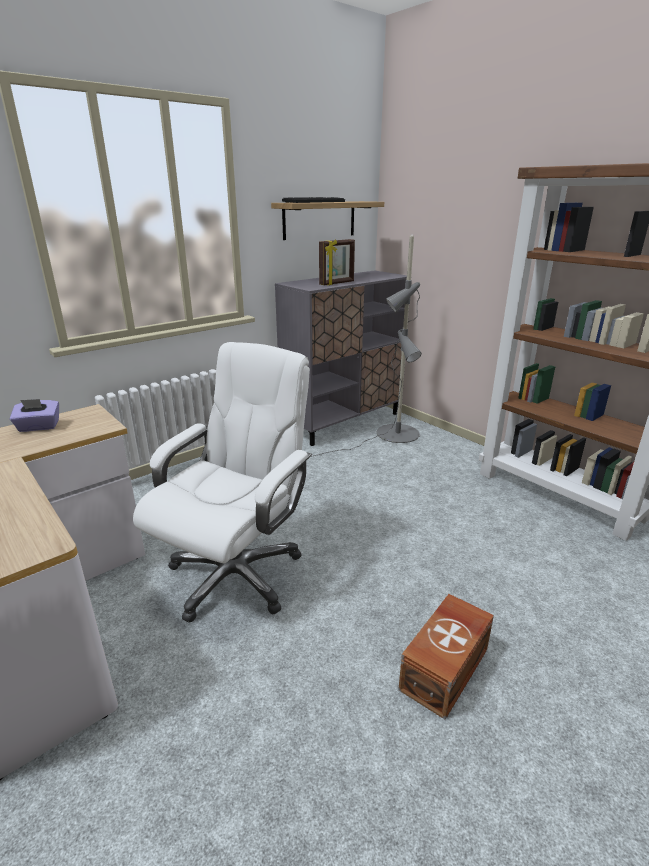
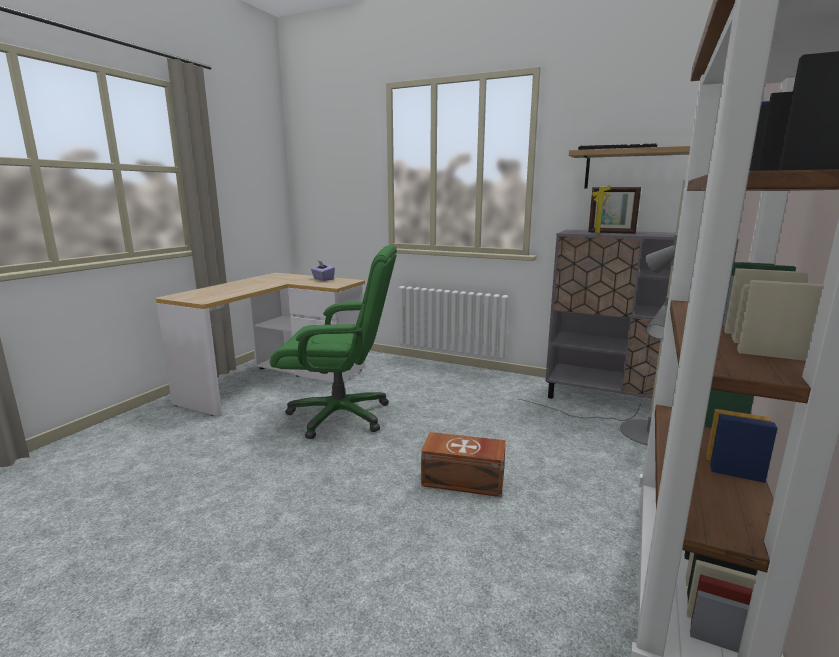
camera: 65 degrees right, 10 degrees down
(236, 574) = (341, 415): white office chair -> green office chair
(446, 669) = (276, 526): brown storage box -> brown storage box (464, 481)

